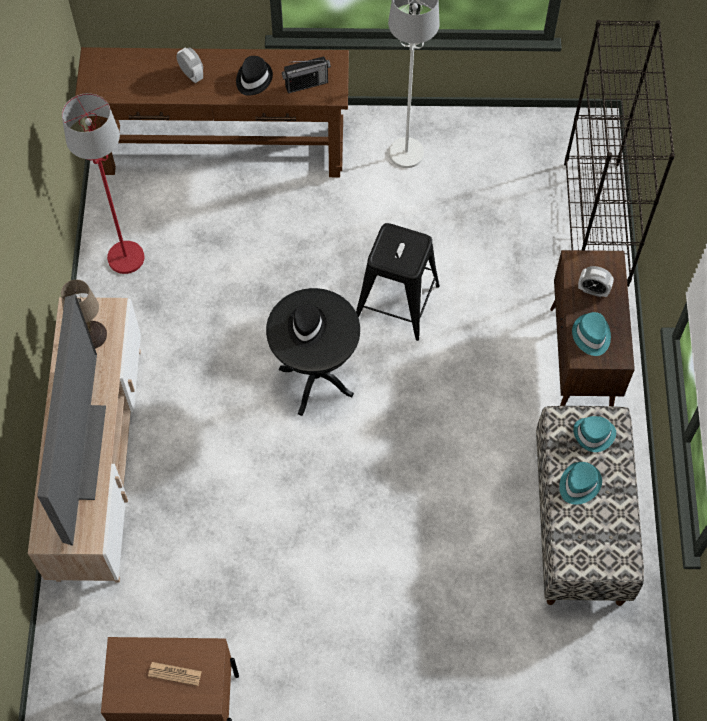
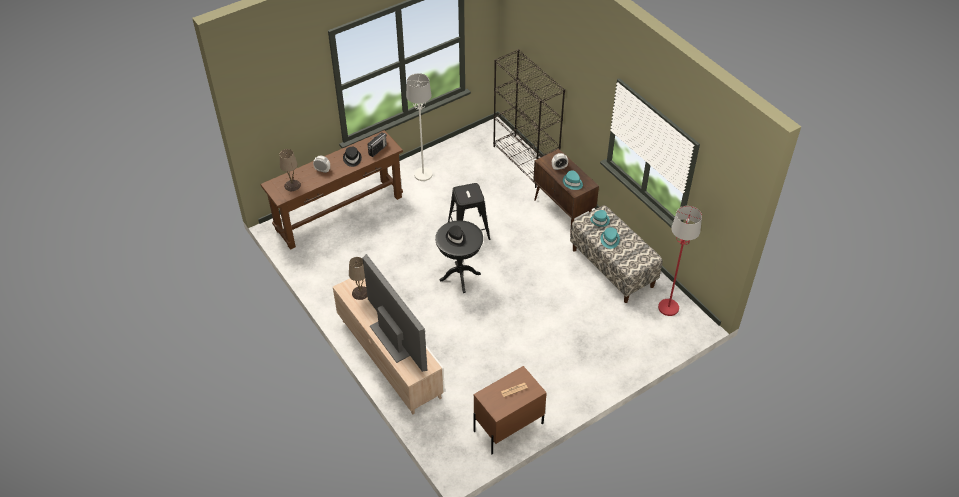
camera: 35 degrees left, 15 degrees down
(124, 77) = (292, 185): none -> beige table lamp
(126, 258) = (331, 276): red floor lamp -> red floor lamp (668, 308)

